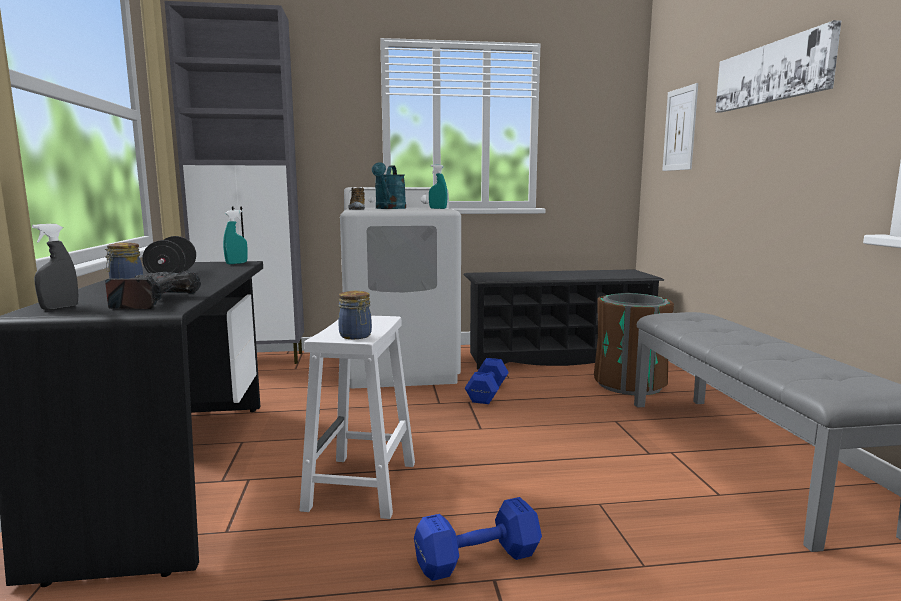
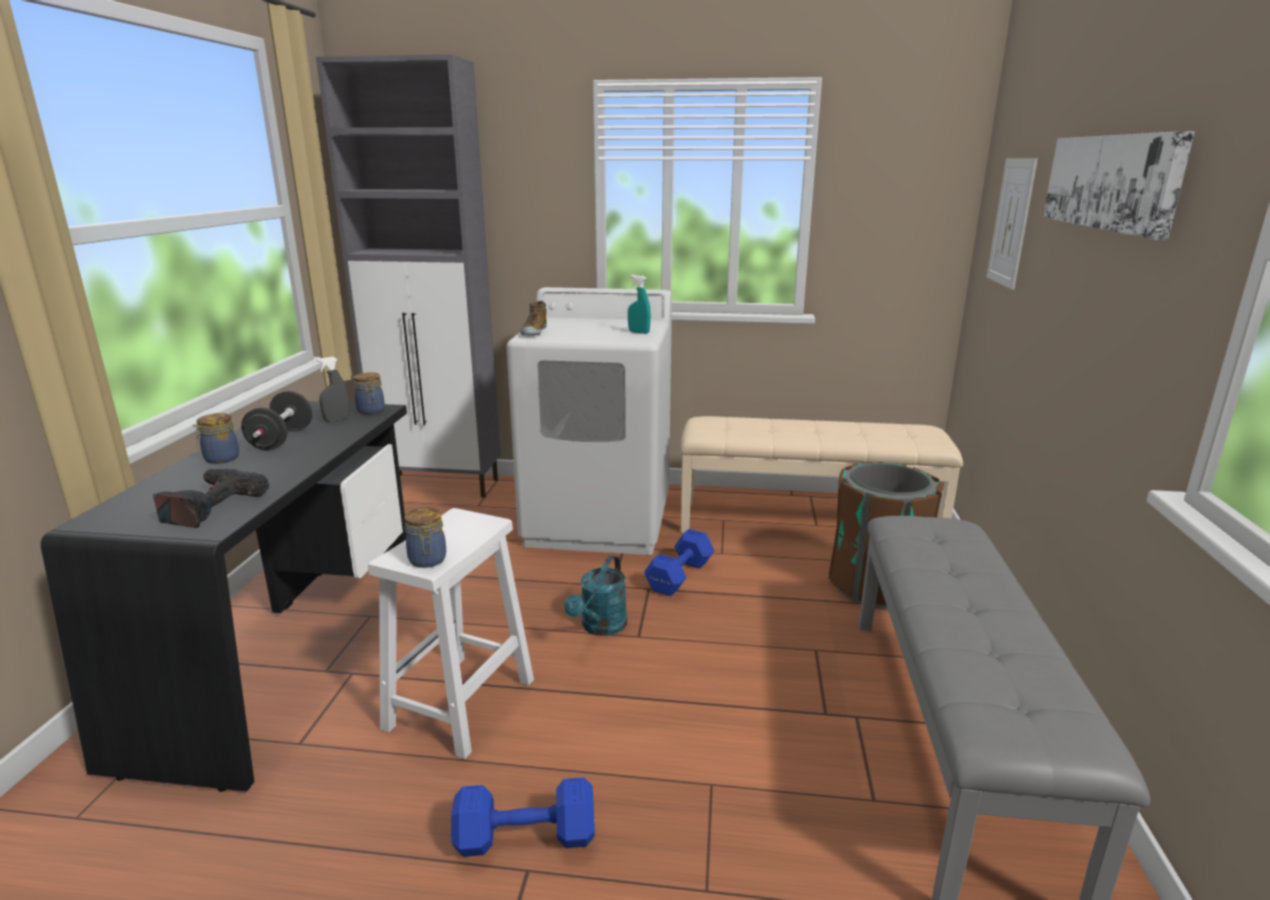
camera: 15 degrees right, 10 degrees up
(59, 308) = (119, 514): grey spray bottle -> grey spray bottle (337, 419)
(236, 263) = (371, 411): turquoise spray bottle -> jar
(389, 208) = (579, 328): turquoise watering can -> turquoise watering can (600, 627)
(557, 357) = (808, 522): black shoe rack -> beige bench

